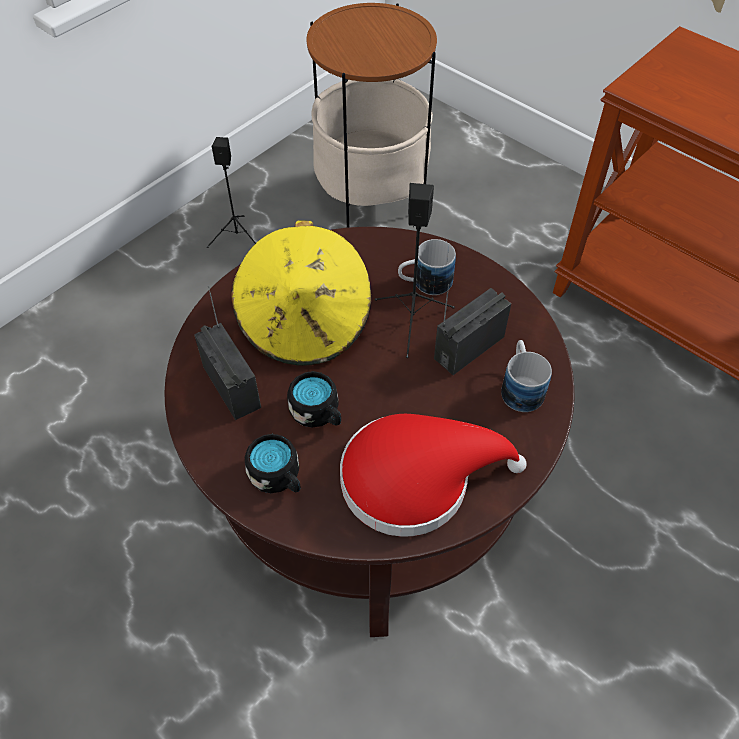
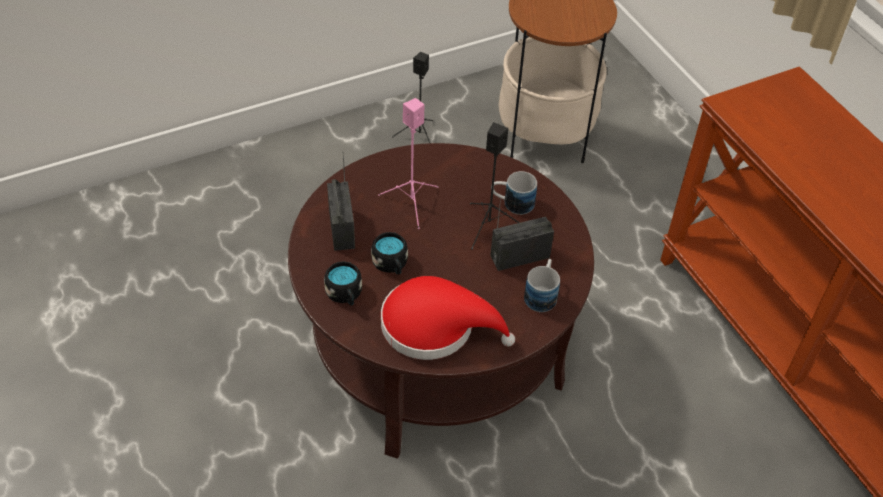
camera: 20 degrees right, 5 degrees down
(305, 323) = (412, 203): yellow hat -> pink speaker

